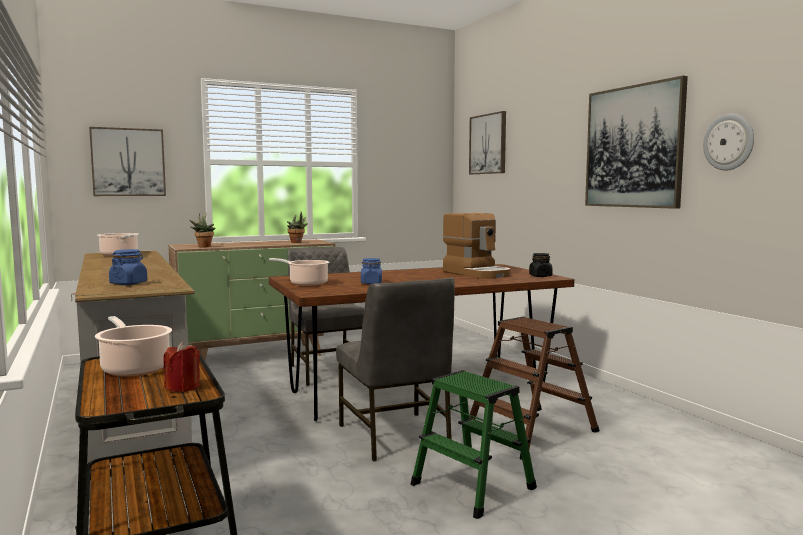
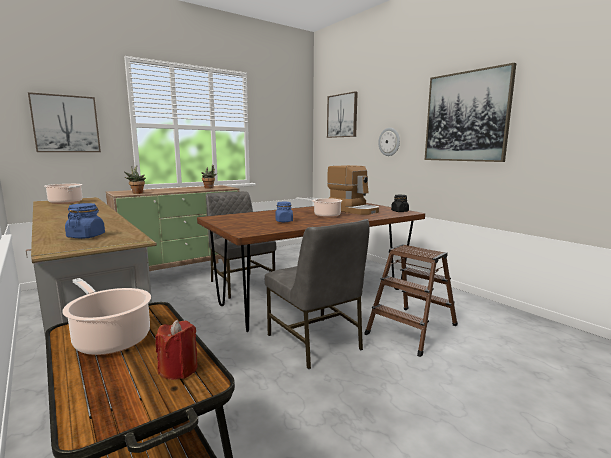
camera: 10 degrees left, 5 degrees up
(306, 283) = (232, 223): cooking pot -> cooking pot (325, 215)
(473, 486) = (397, 387): green step ladder -> none
(729, 142) = (550, 113): wall clock -> wall clock (389, 142)

